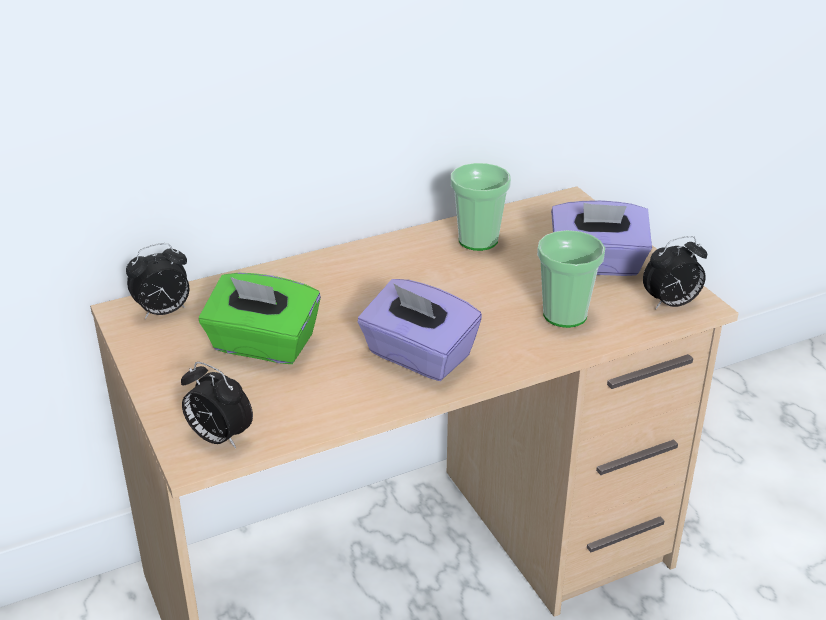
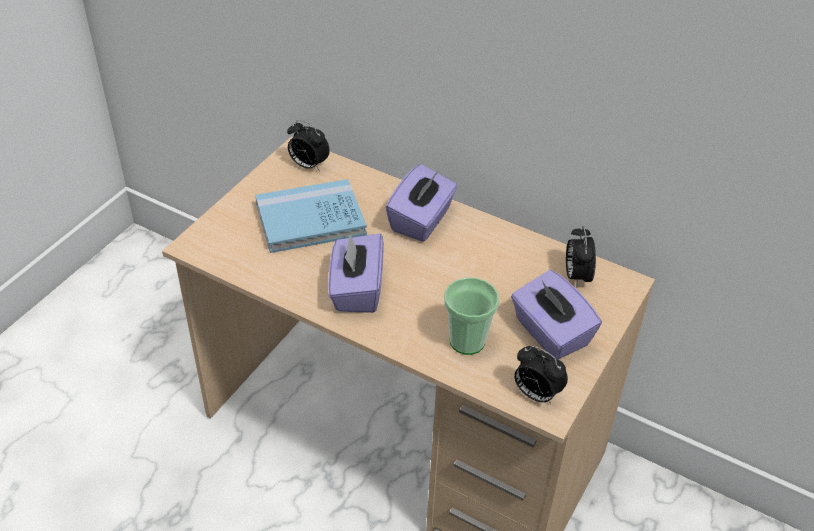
camera: 55 degrees right, 10 degrees up
(218, 438) = (214, 246): alarm clock -> alarm clock (576, 276)
(262, 345) = (310, 219): green tissue box -> blue book
(355, 273) = (421, 220): none -> purple tissue box
(478, 240) = (519, 259): cup -> none

